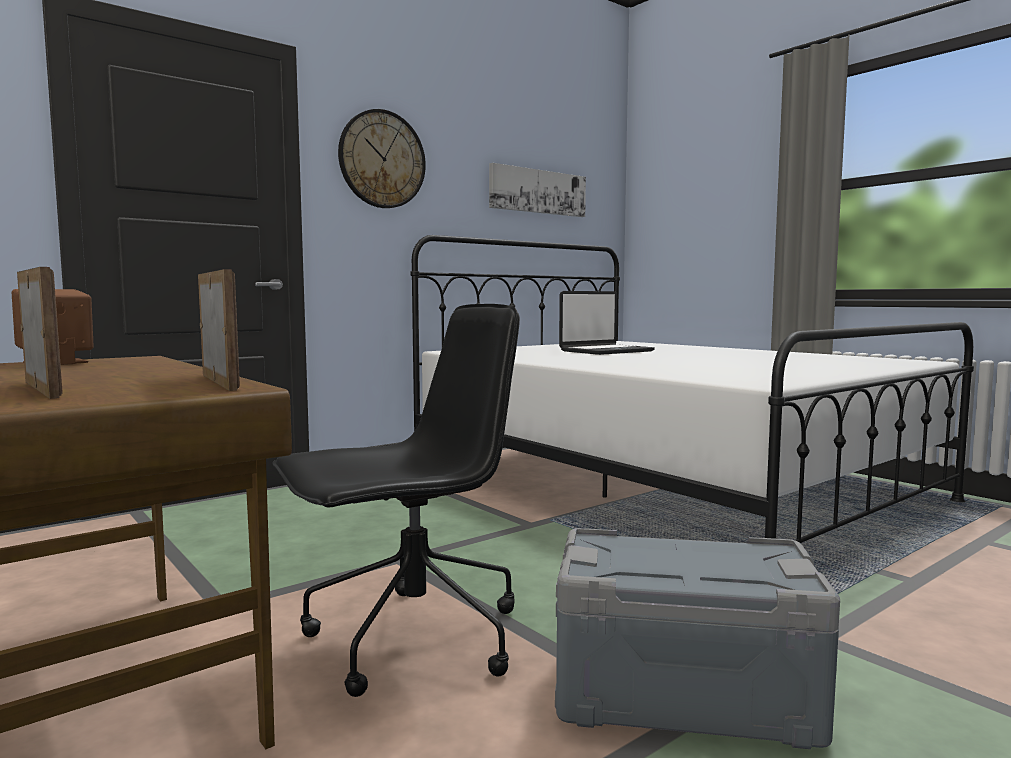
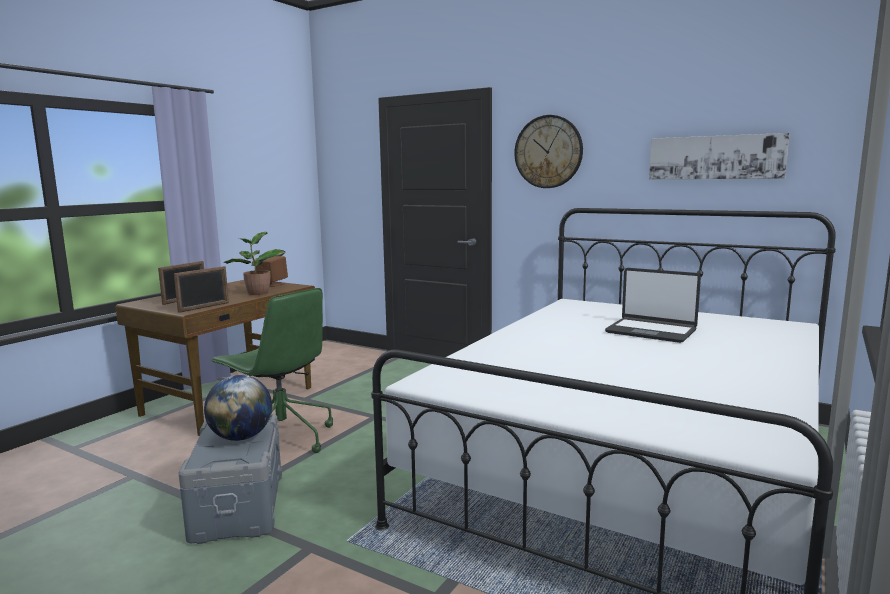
camera: 70 degrees right, 5 degrees up
(144, 367) = (257, 293): none -> potted plant
(406, 642) = (279, 438): black office chair -> green office chair
(670, 556) = (241, 437): none -> globe

